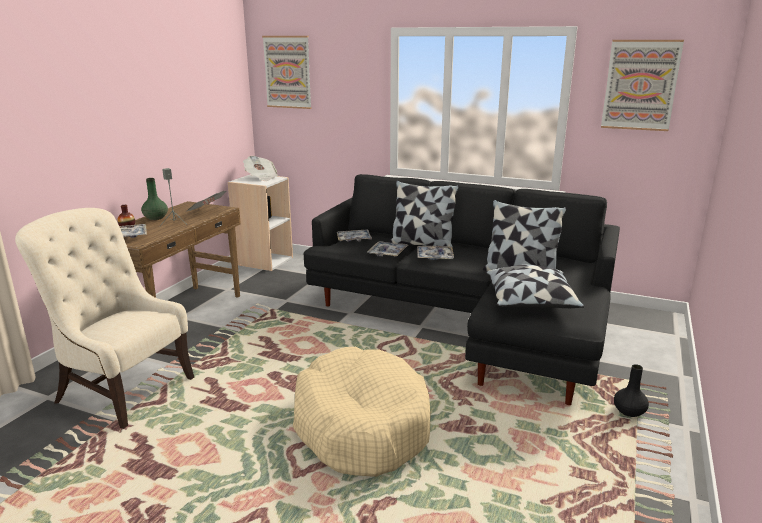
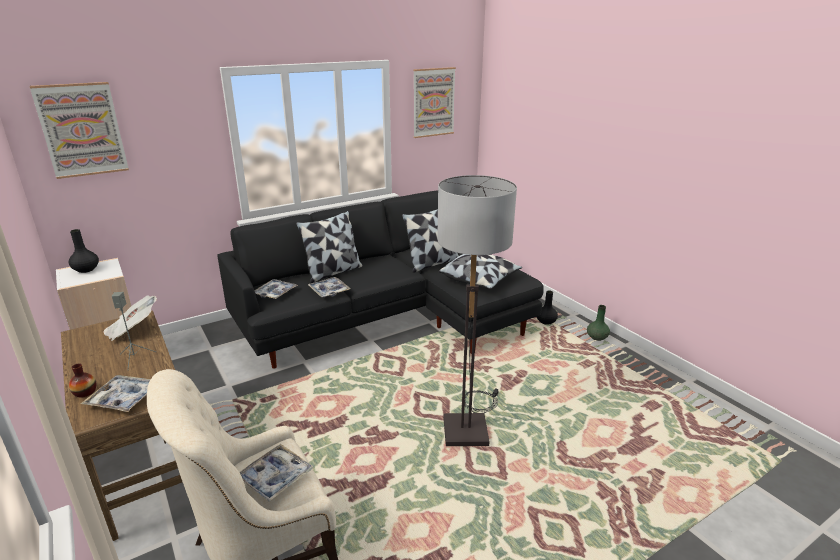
camera: 55 degrees left, 5 degrees up
(155, 218) = (87, 366): green vase -> green vase (597, 337)
(261, 177) = (86, 269): newspaper -> black vase
(361, 425) = (470, 423): beige dog bed -> floor lamp
(434, 257) = (366, 277): tray -> tray (276, 477)

